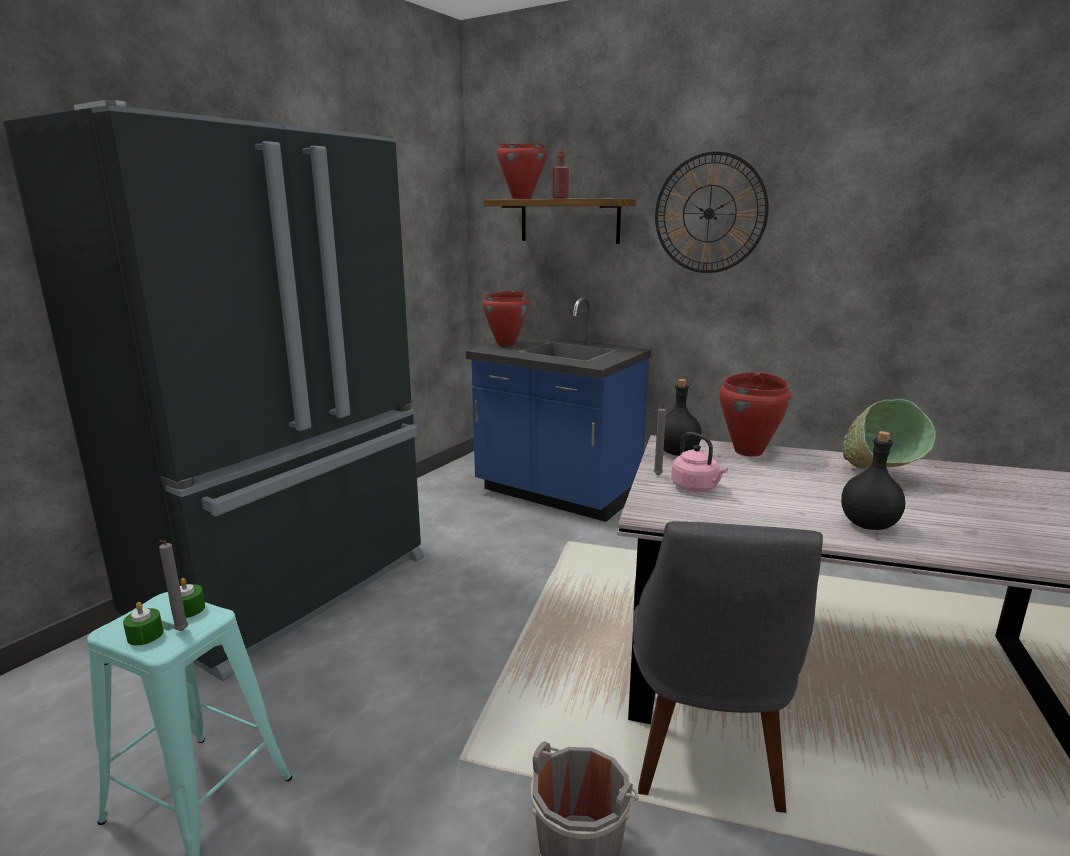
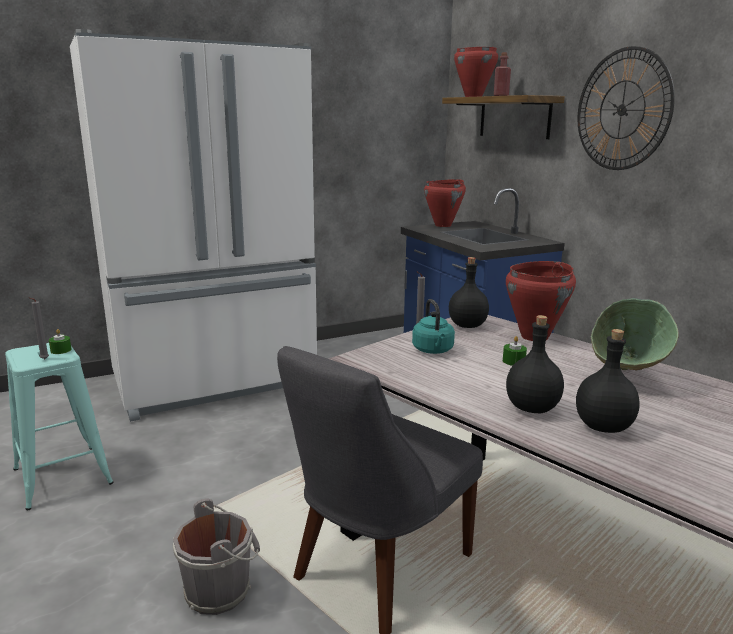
camera: 30 degrees right, 0 degrees up
(145, 635) = (27, 356): green candle -> green candle (514, 361)
(289, 588) = (216, 381): black fridge -> white fridge
(696, 488) = (433, 351): pink kettle -> turquoise kettle
(940, 526) = (604, 427): none -> black bottle

